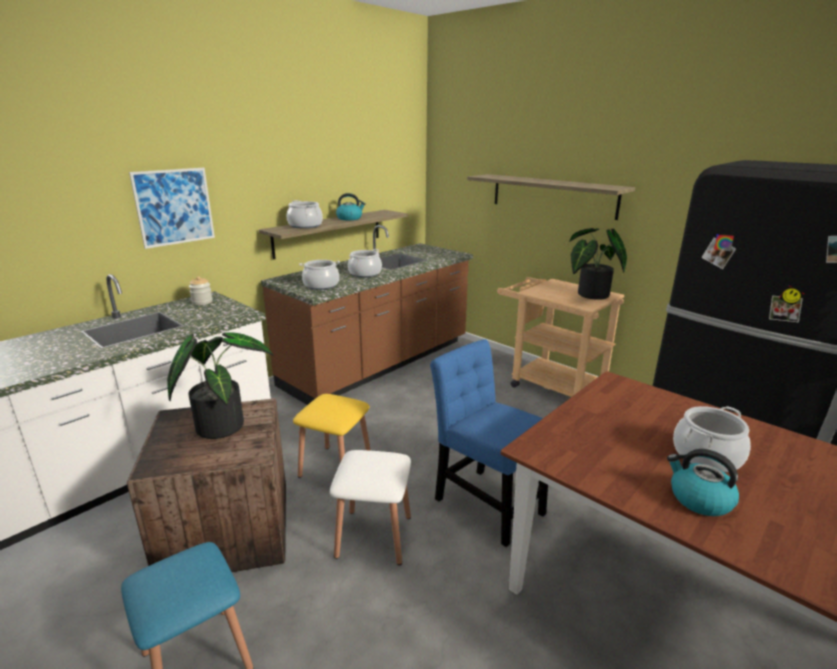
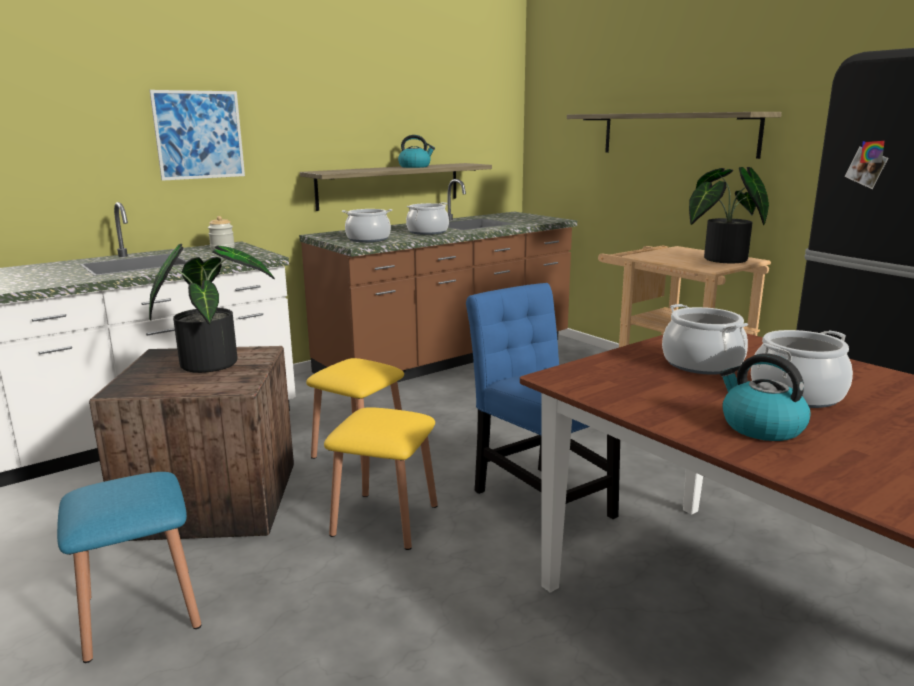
camera: 10 degrees right, 5 degrees down
(305, 225) = (356, 170): cooking pot -> cooking pot (701, 364)
(374, 536) = (385, 520): white stool -> yellow stool

